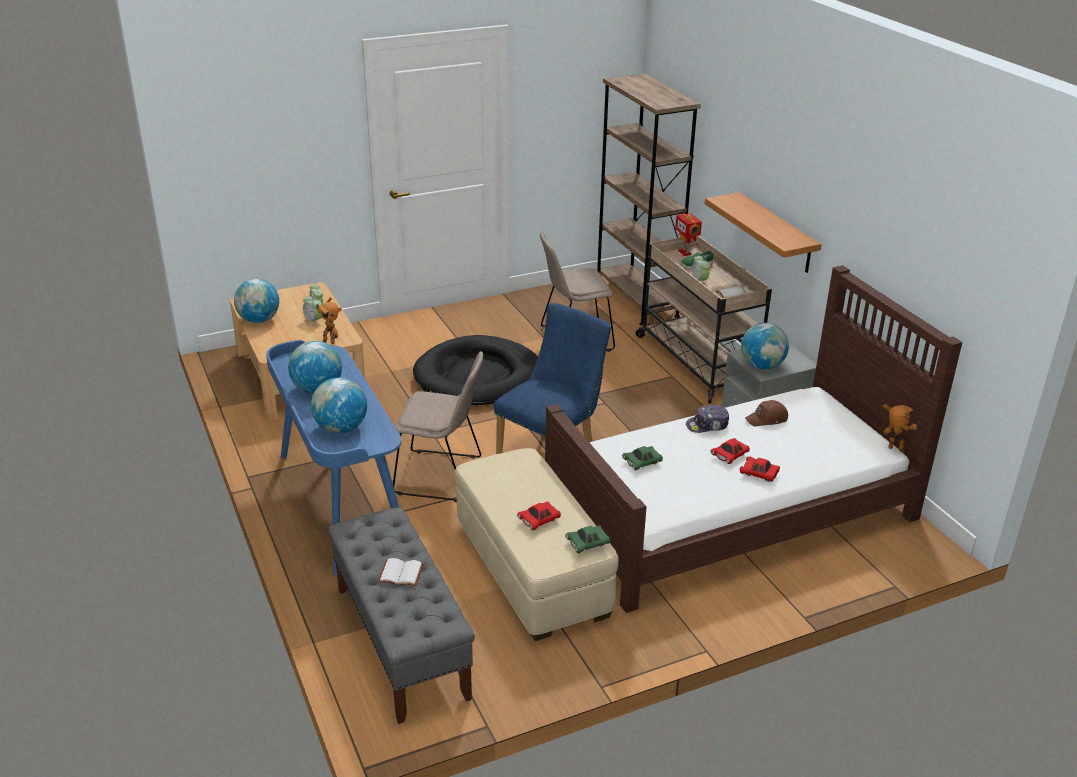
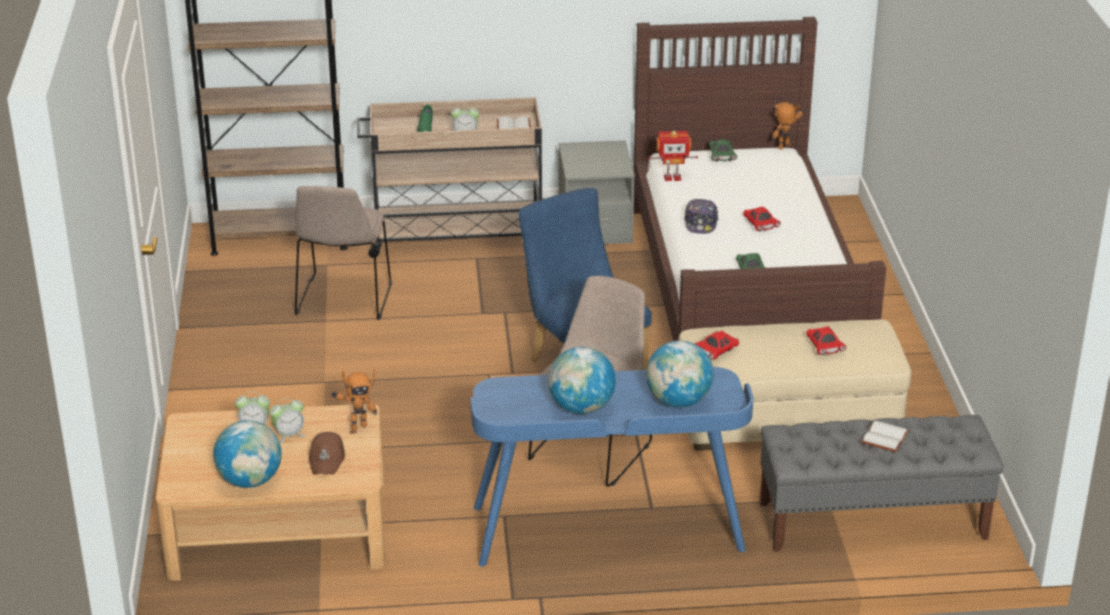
camera: 70 degrees left, 0 degrees up
(478, 376) = (385, 385): black dog bed -> none
(587, 544) = (871, 328): green toy car -> green toy car (721, 156)
(685, 252) = (386, 127): toy robot -> toy robot (672, 177)
(759, 475) = (797, 218): red toy car -> red toy car (716, 351)
(762, 366) = (606, 167): globe -> none
(767, 419) = (706, 191): brown cap -> brown cap (327, 459)
(776, 233) = (509, 40): shelf -> none

